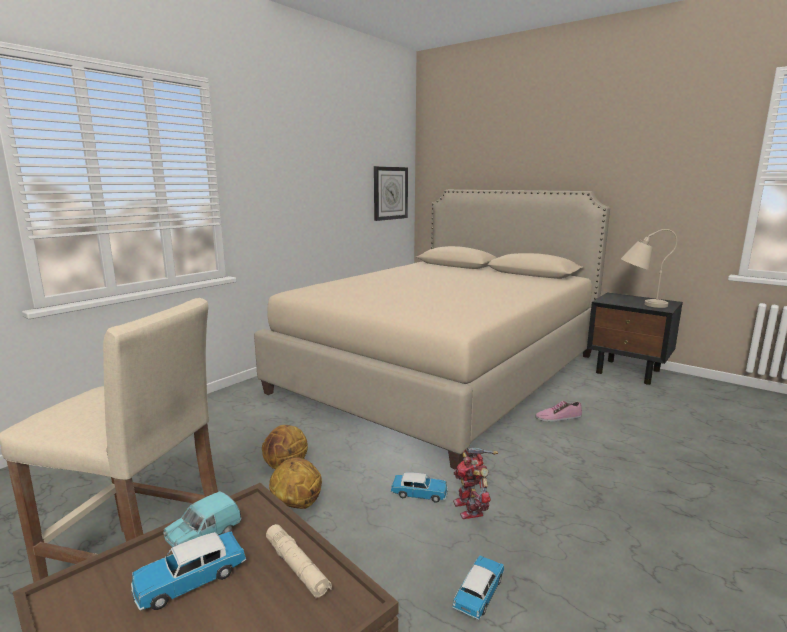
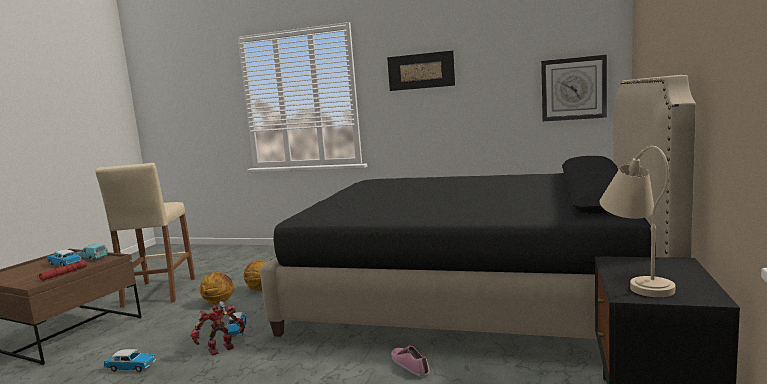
camera: 70 degrees right, 5 degrees down
(288, 161) = (421, 71): none -> picture
(297, 567) = (63, 274): beige flashlight -> red flashlight
(442, 373) = (472, 294): beige bed -> black bed

